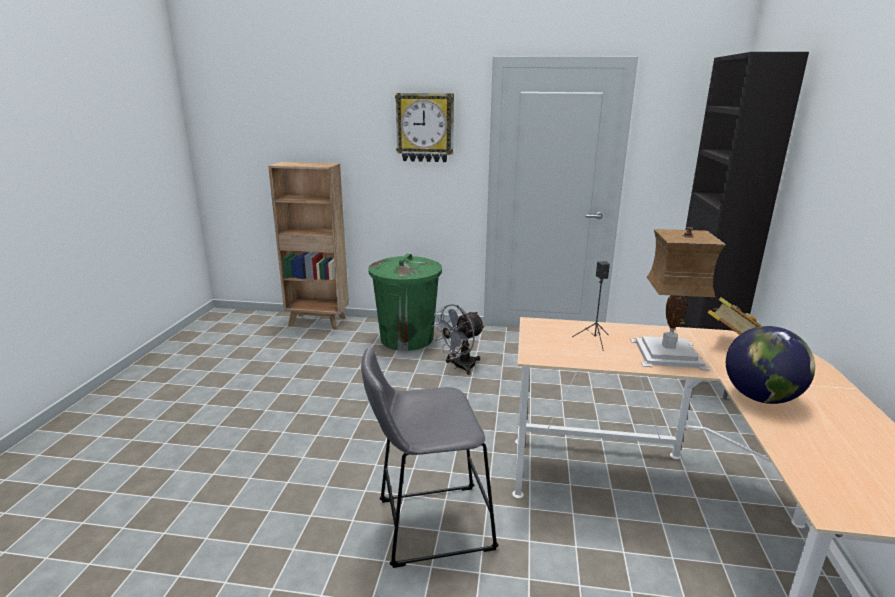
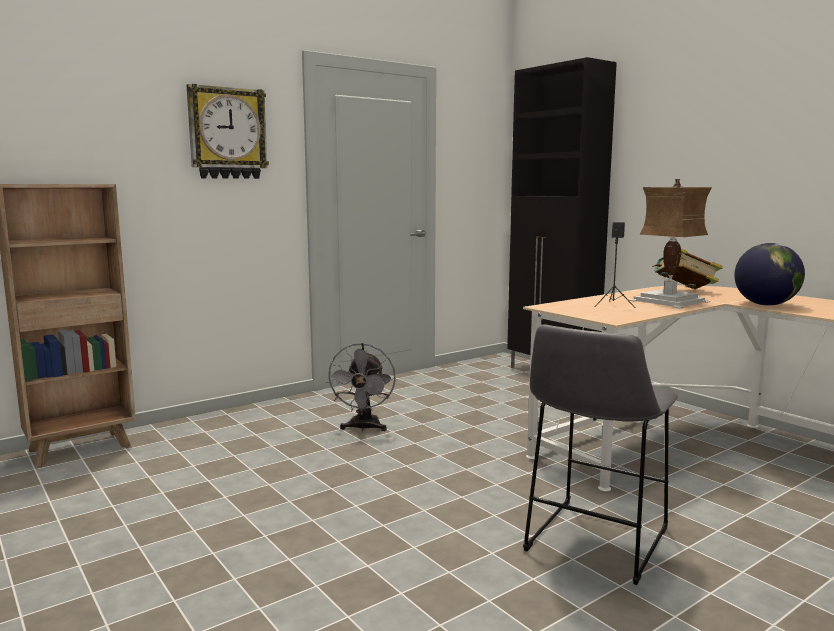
camera: 45 degrees left, 10 degrees down
(407, 338) = (252, 425): green trash can -> none

